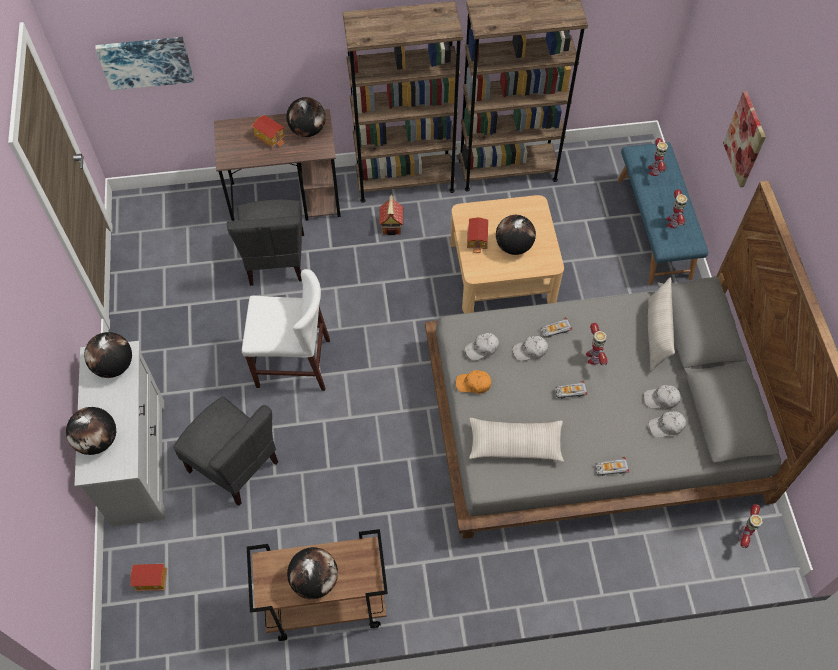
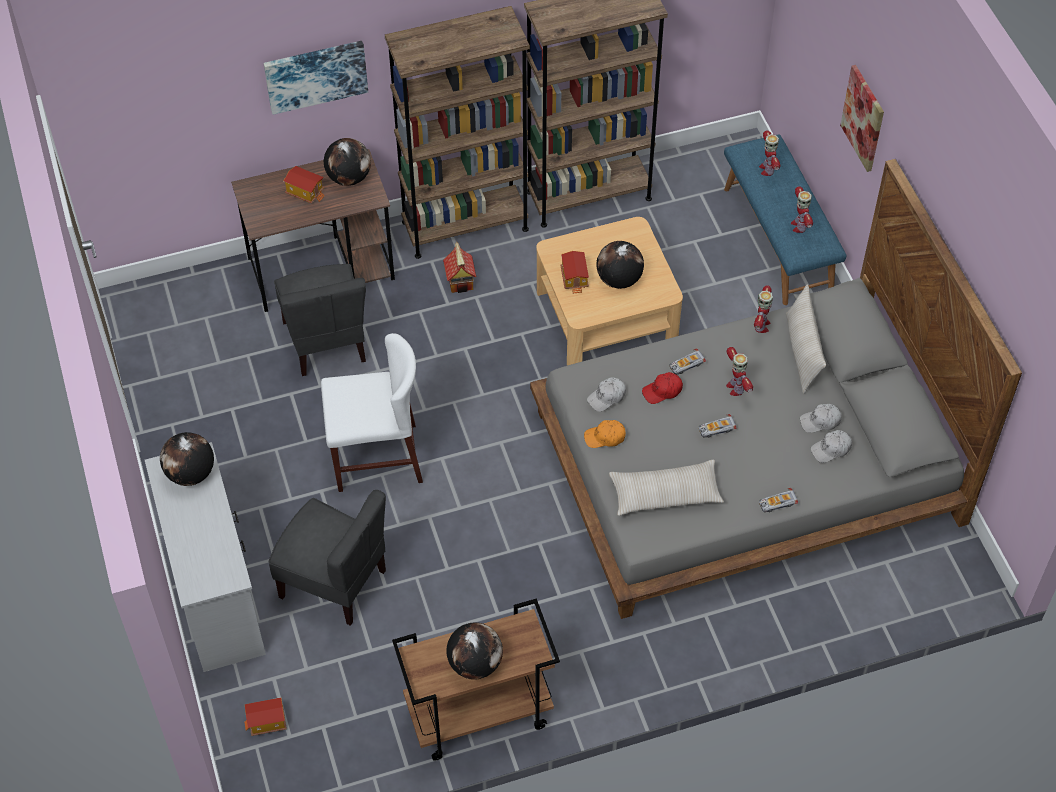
camera: 10 degrees left, 5 degrees down
(98, 441) = (195, 556): globe -> none
(146, 61) = (155, 121): picture -> picture (315, 75)
(530, 351) = (662, 391): white cap -> red cap
(744, 535) = (939, 564): toy robot -> toy robot (761, 326)

